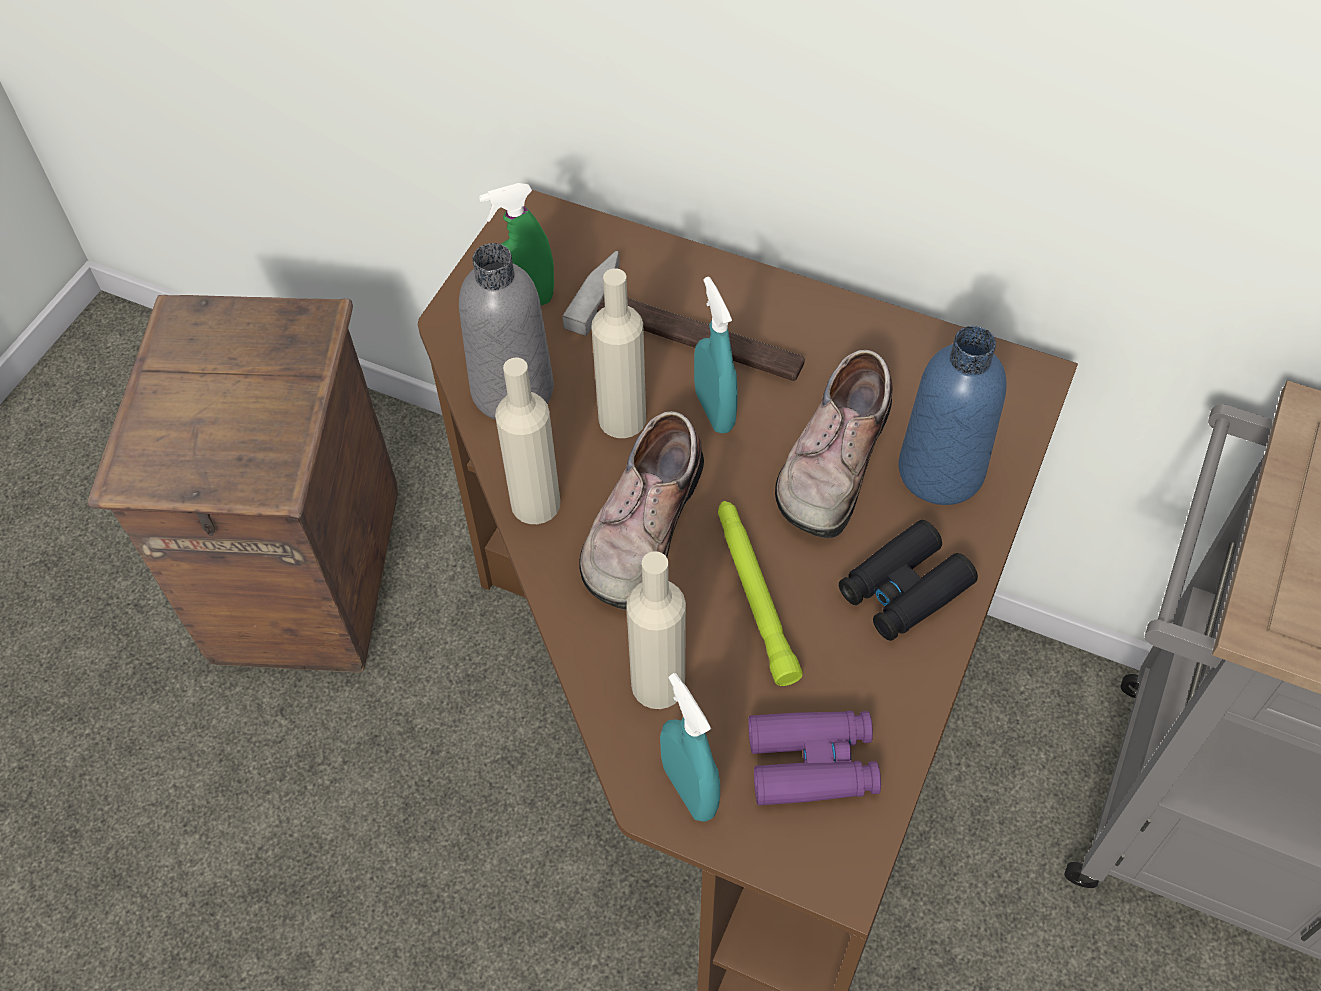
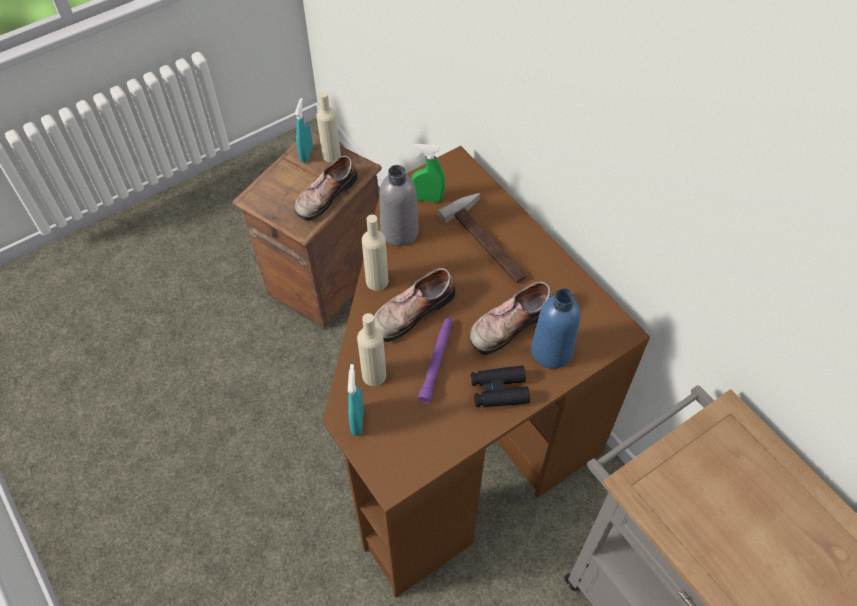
camera: 30 degrees right, 0 degrees up
(275, 402) = (324, 195): none -> shoe
(622, 419) = (434, 264): beige bottle -> beige bottle (331, 155)
(714, 411) = (474, 279): turquoise spray bottle -> turquoise spray bottle (306, 154)
(754, 594) = (436, 360): green flashlight -> purple flashlight
(812, 763) = (411, 437): purple binoculars -> none

